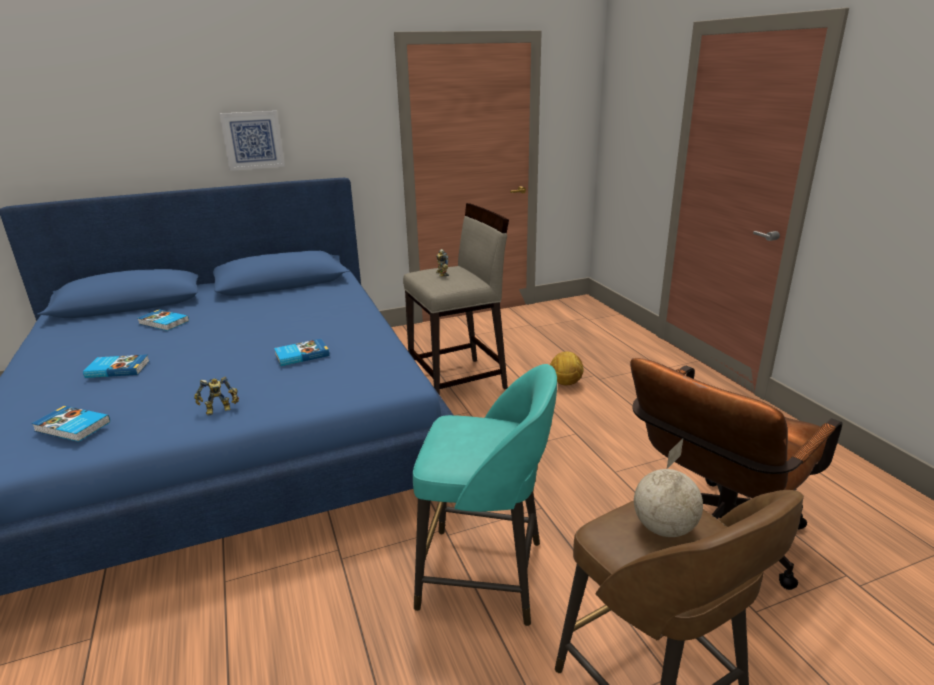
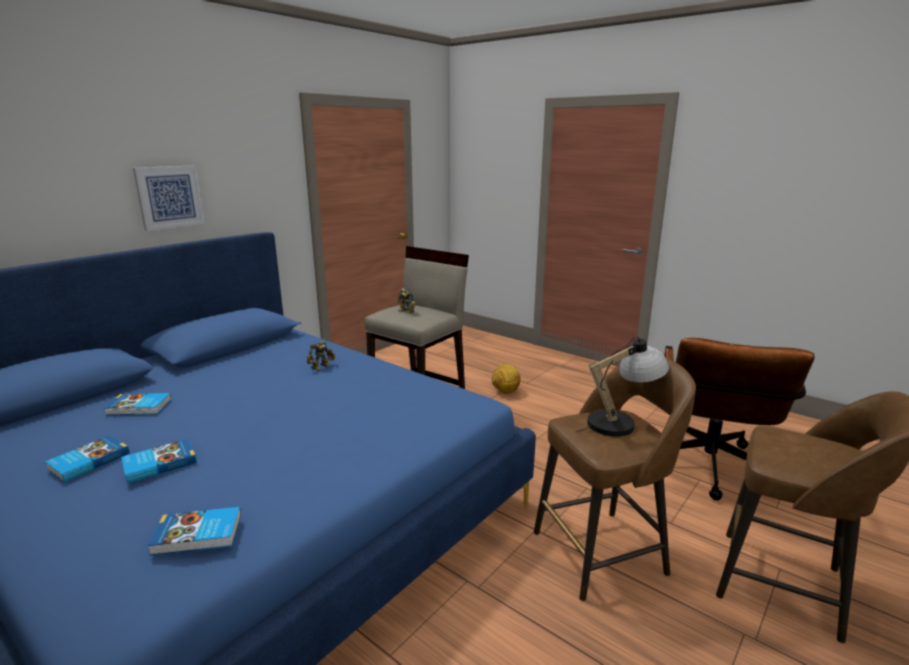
camera: 30 degrees left, 5 degrees down
(219, 410) = (345, 470): toy robot -> toy robot (322, 367)
(301, 355) = (354, 403): book -> book (88, 461)
(485, 575) = (602, 552): turquoise stool -> brown stool
(497, 437) = (621, 422): none -> table lamp
(665, 528) = (799, 447): globe -> none

